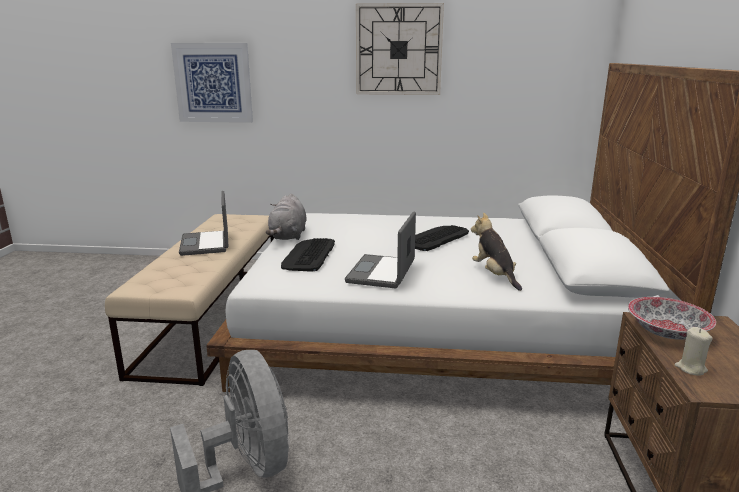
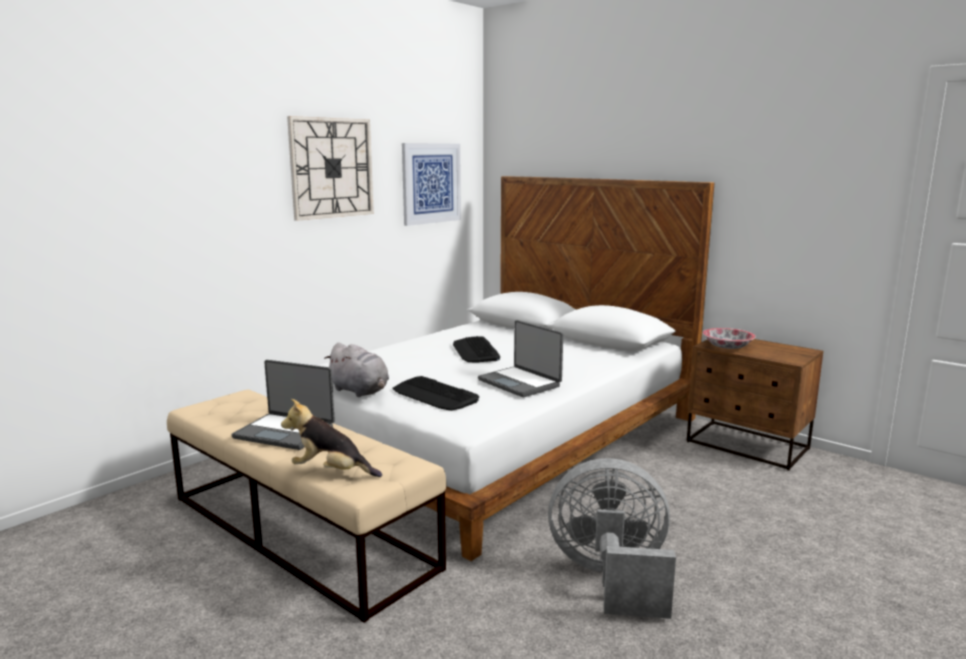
camera: 55 degrees left, 5 degrees down
(213, 83) = (105, 222): picture -> picture (431, 183)
(494, 275) = (573, 359): plush toy -> plush toy (331, 472)
(690, 368) = (771, 356): beige candle -> none

